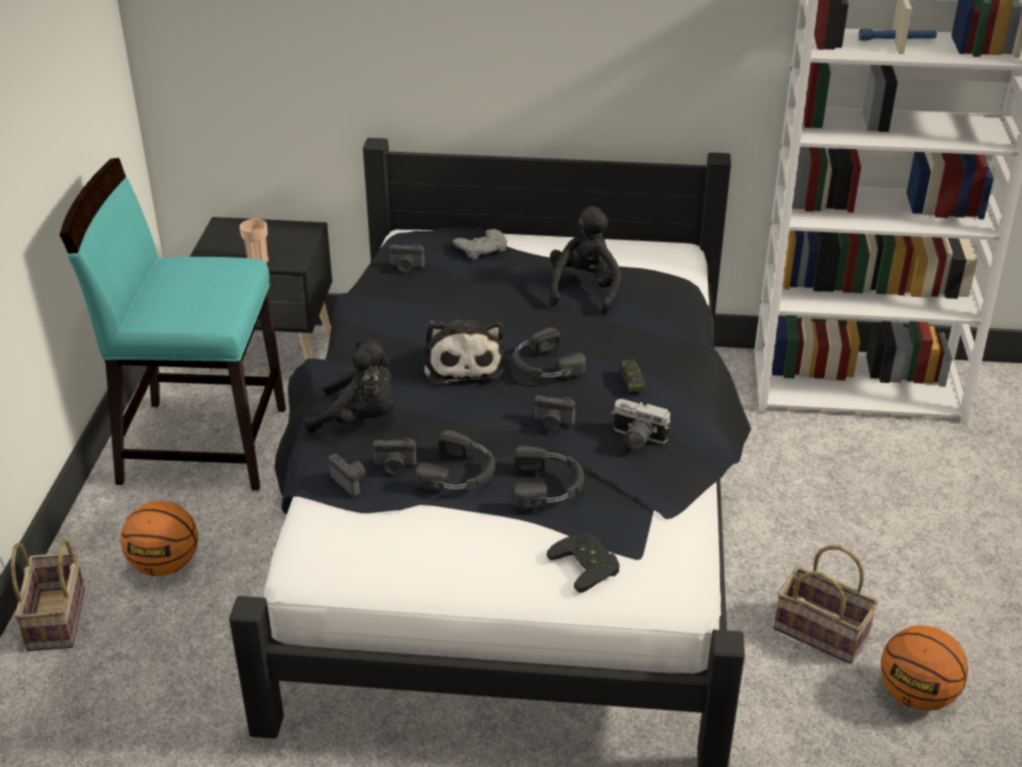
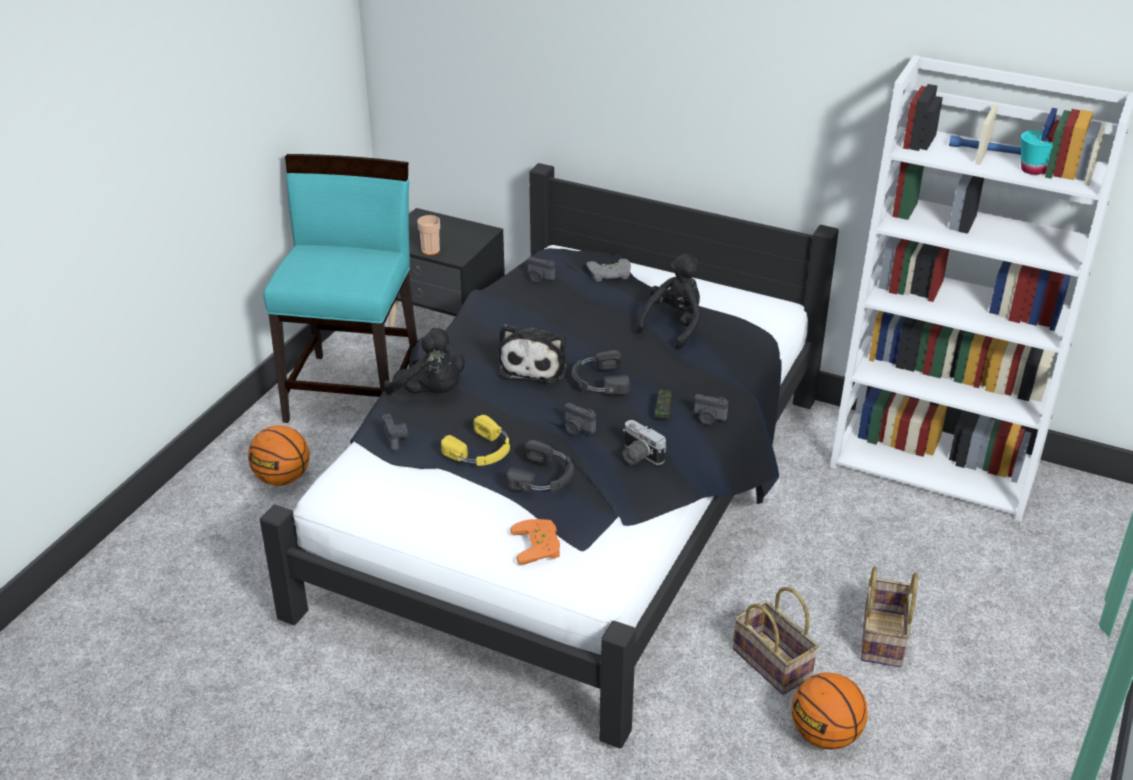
camera: 20 degrees right, 0 degrees up
(58, 620) = (188, 500): basket -> basket (884, 639)
(201, 444) = (355, 391): turquoise chair -> turquoise chair turned 75 degrees clockwise
(395, 466) = (436, 435): camera -> camera (708, 418)
(460, 473) = (481, 451): black headphones -> yellow headphones
(588, 564) = (540, 545): black game controller -> orange game controller
(956, 51) = (1032, 170): none -> turquoise cup

